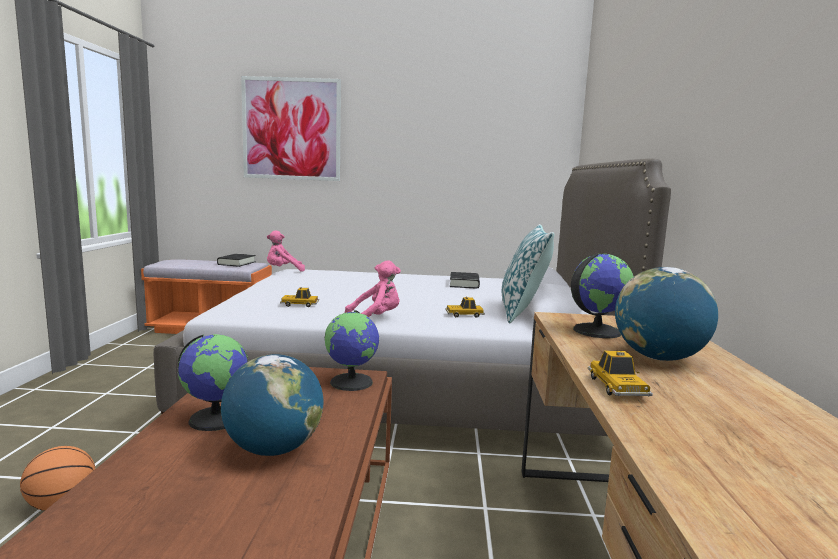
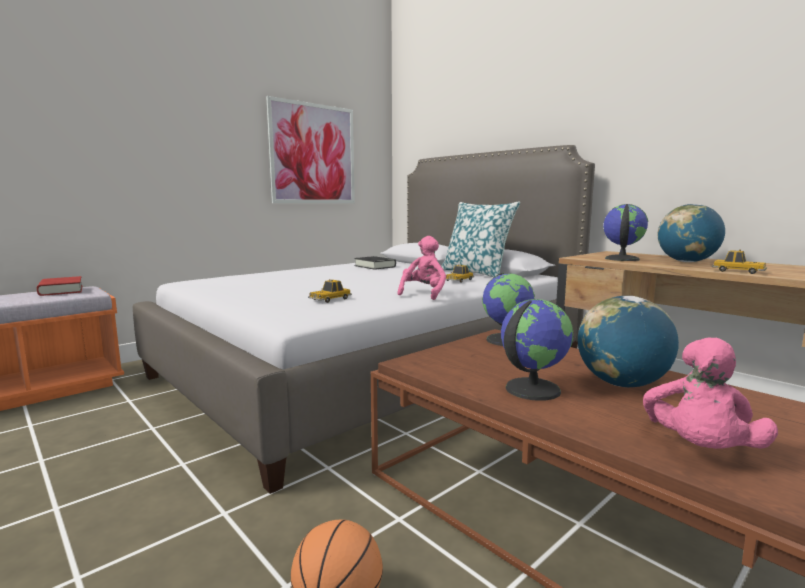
camera: 45 degrees left, 0 degrees up
(236, 263) = (61, 290): black book -> red book
(283, 271) = (180, 283): pink plush toy -> pink plush toy (699, 450)
(291, 129) = (110, 105): picture -> picture (313, 154)

